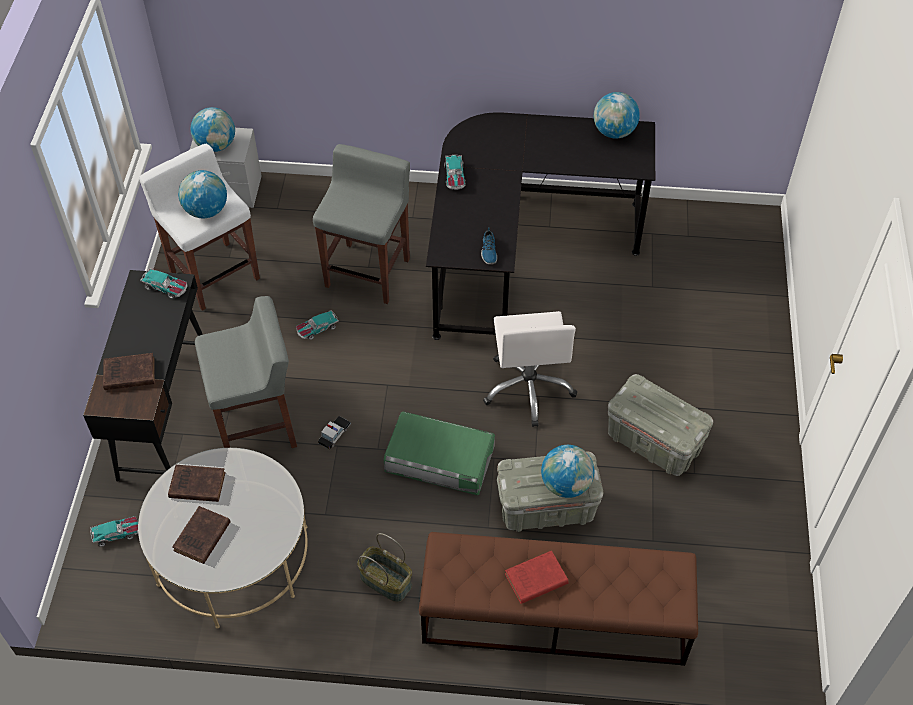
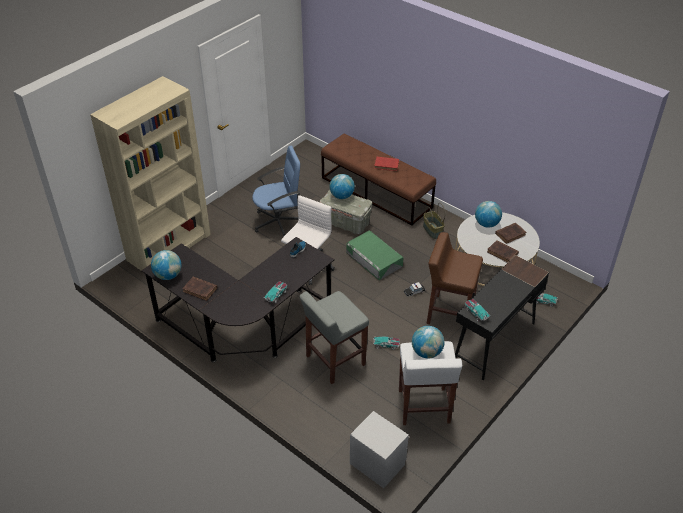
camera: 145 degrees left, 10 degrees down
(128, 374) = (518, 279): brown book -> brown book (201, 290)
(216, 145) = (383, 433): globe -> globe (486, 224)
(257, 426) = (449, 313): grey stool -> brown stool
(652, 442) = (278, 222): grey storage box -> blue office chair
(754, 305) = (169, 247): none -> beige bookcase

